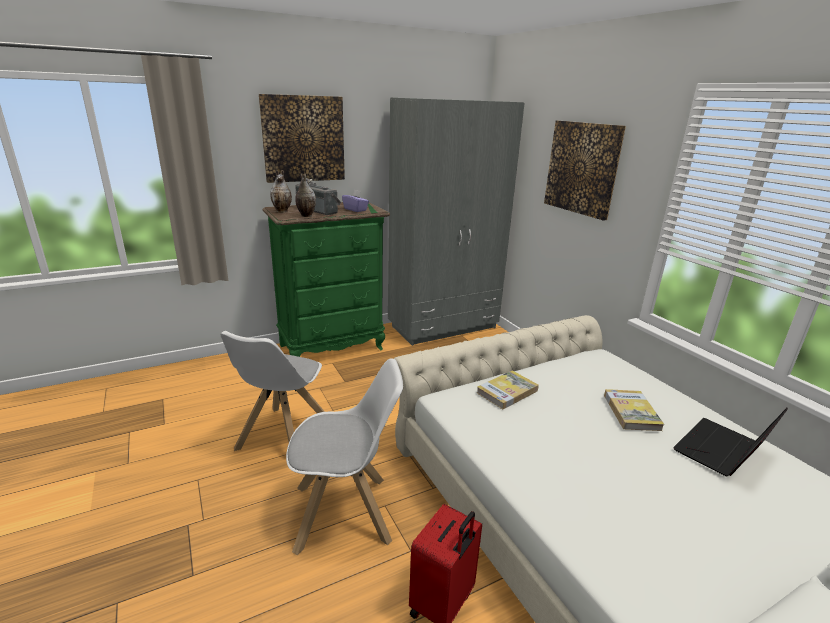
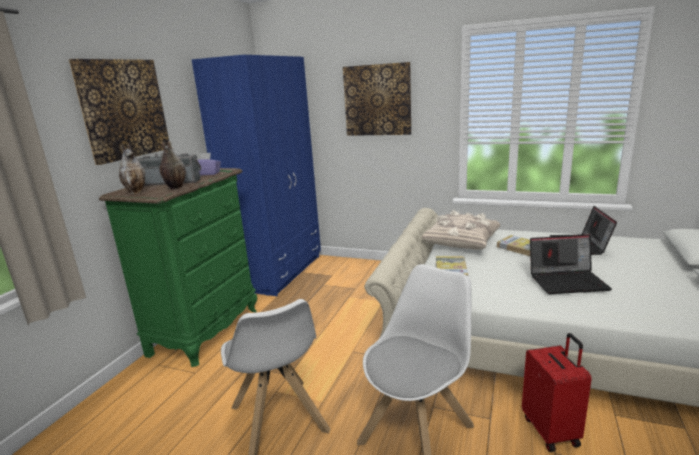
camera: 40 degrees left, 5 degrees down
(443, 326) = (280, 272): grey wardrobe -> blue wardrobe
(575, 373) = (461, 243): none -> beige pillow
(605, 474) = (568, 281): none -> laptop

